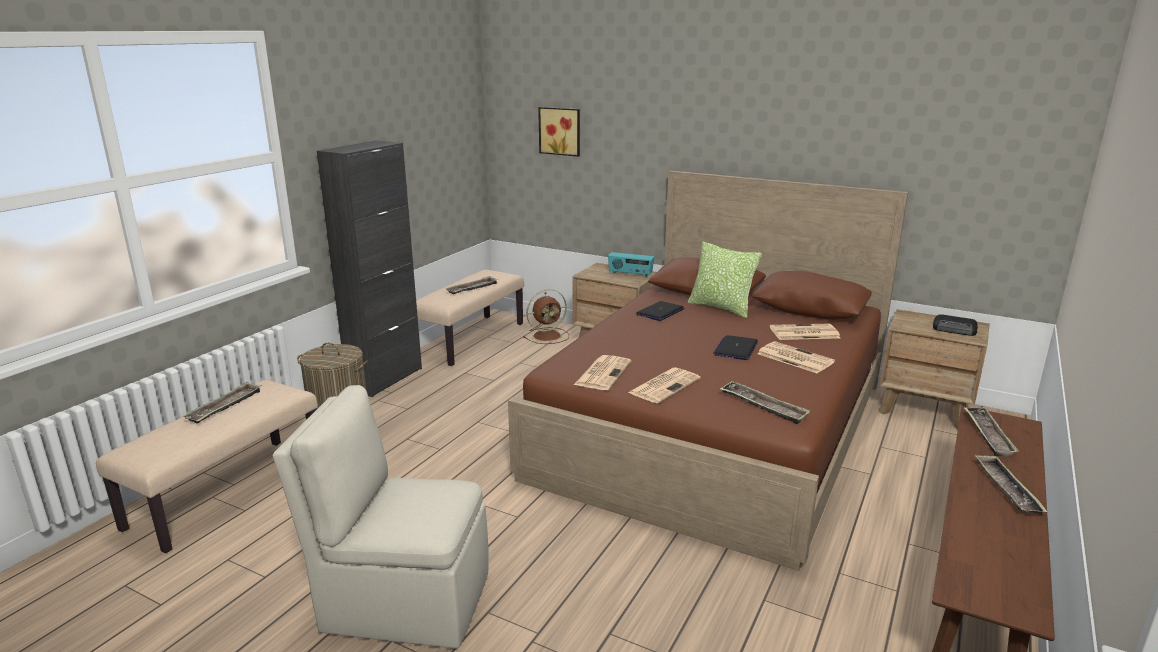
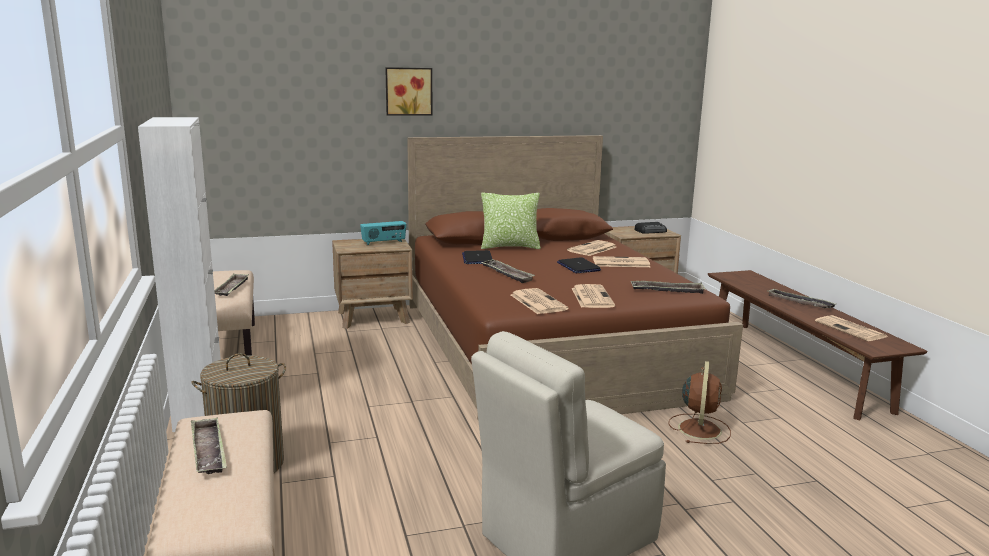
camera: 45 degrees left, 5 degrees down
(385, 379) = (199, 409): black cabinet -> white cabinet
(548, 336) = (299, 327): brown fan -> brown fan (699, 428)
(560, 131) = (278, 108): picture -> picture (408, 91)
(988, 435) = (745, 282): tray -> tray (507, 274)
(995, 554) = (851, 329): none -> newspaper

